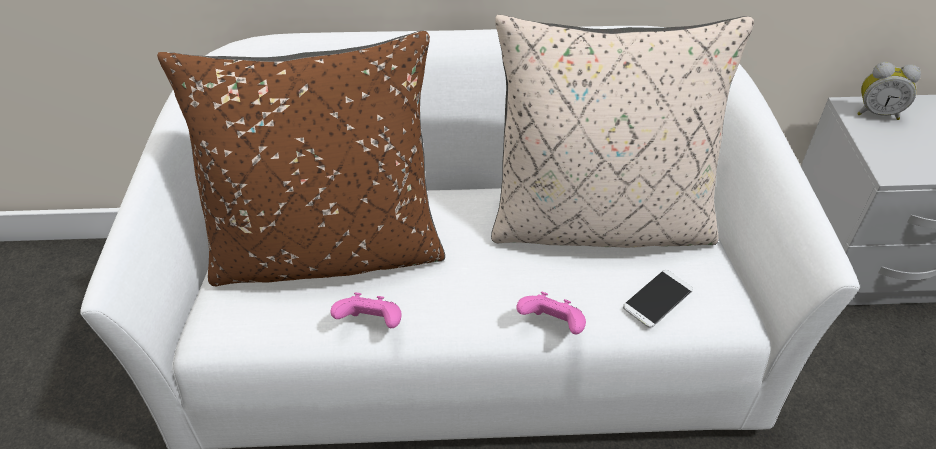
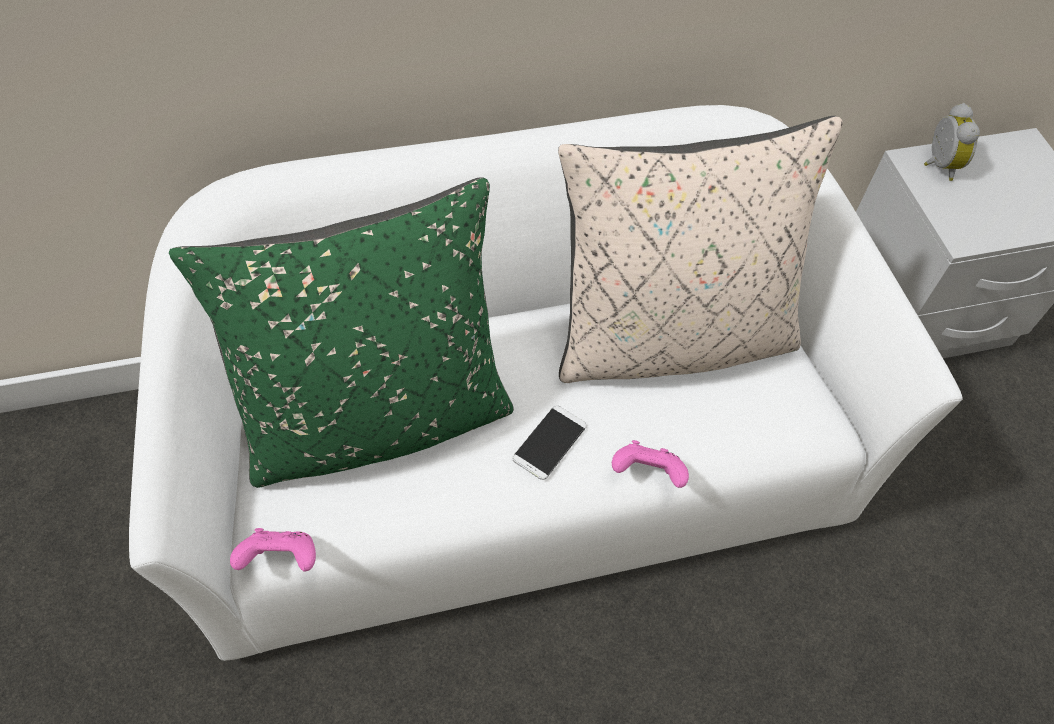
camera: 15 degrees left, 10 degrees up
(328, 249) = (377, 418): brown pillow -> green pillow
(371, 324) = (451, 504): pink game controller -> pink game controller (281, 560)
(657, 299) = (749, 424): phone -> phone (549, 442)
(876, 113) = (937, 165): alarm clock -> alarm clock turned 90 degrees counterclockwise

